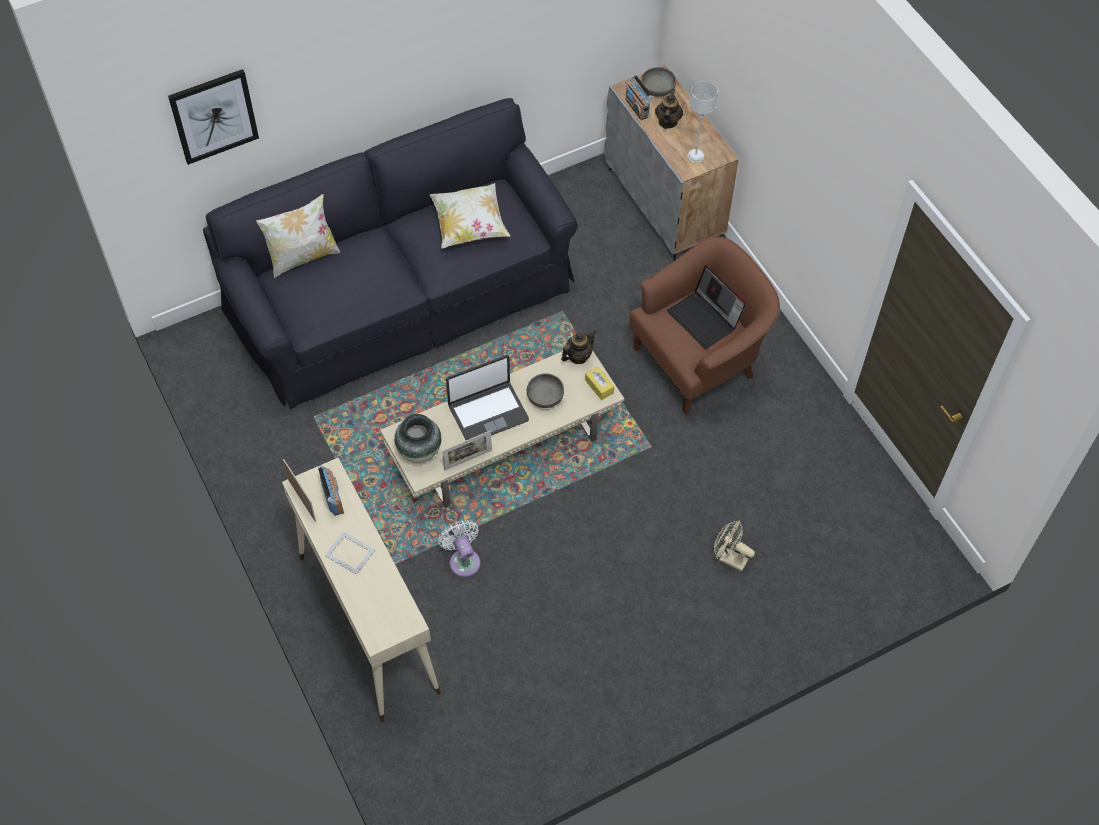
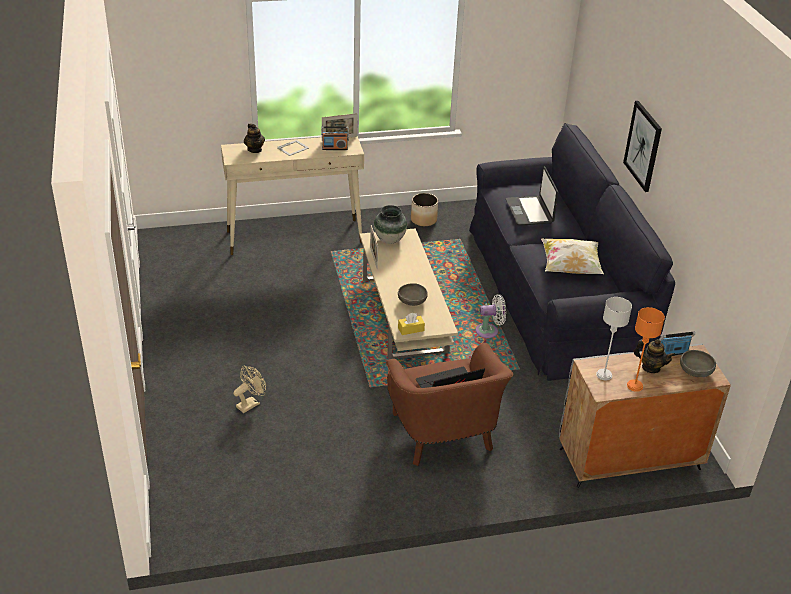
camera: 105 degrees right, 20 degrees down
(214, 116) = (604, 62): picture -> picture (643, 146)
(276, 470) = (423, 220): none -> planter
(303, 257) = (559, 196): pillow -> none
(463, 560) = (319, 280): white fan -> white fan (489, 331)
(488, 412) = (409, 273): laptop -> laptop (530, 211)
(578, 356) = (443, 325): teapot -> teapot (255, 149)
(701, 132) = (634, 385): none -> orange table lamp

